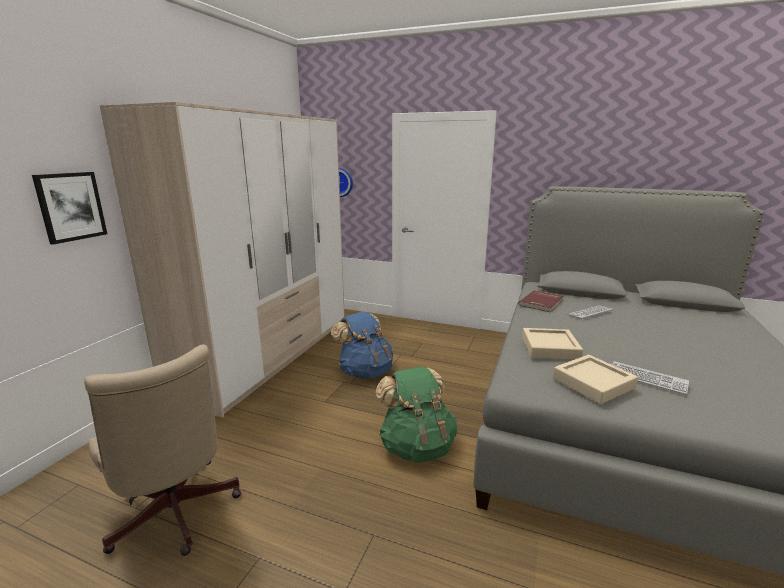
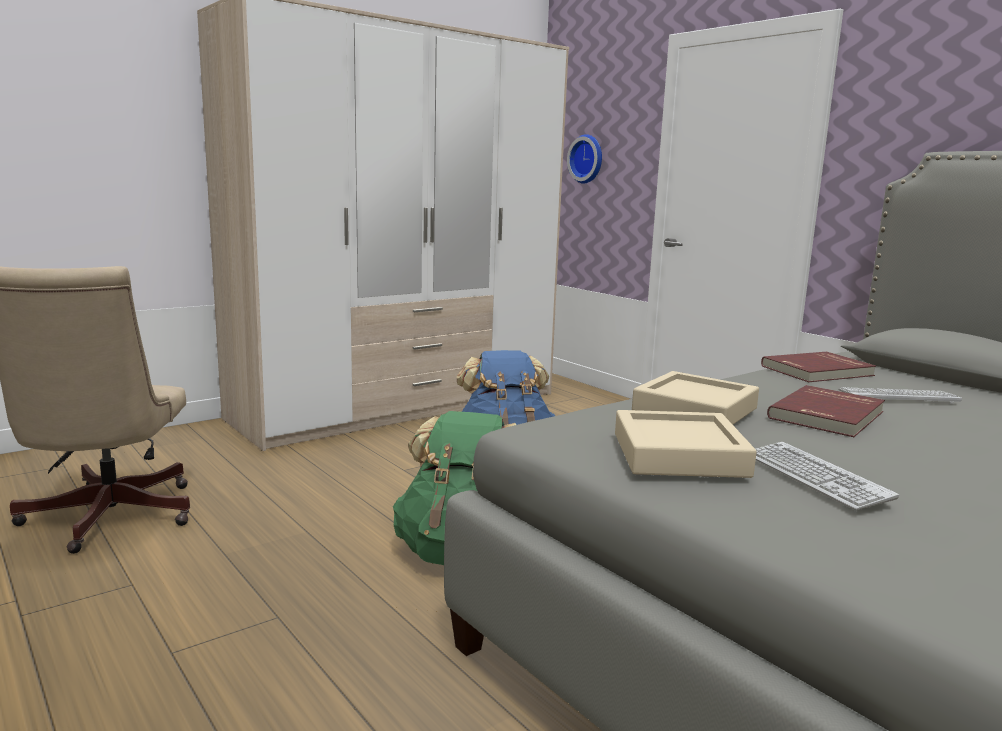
camera: 30 degrees right, 5 degrees down
(71, 206) = (141, 130): picture -> none
(591, 334) = (828, 415): none -> red book

